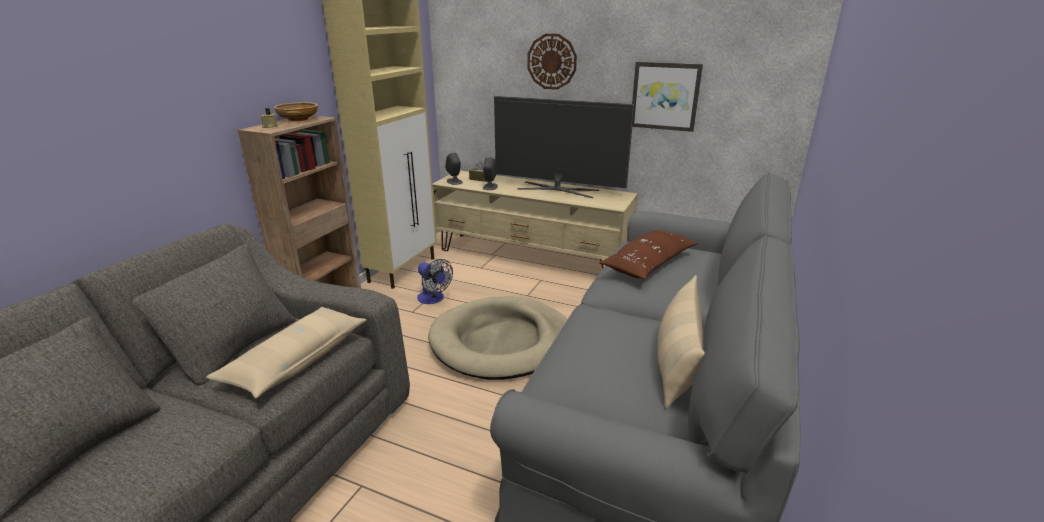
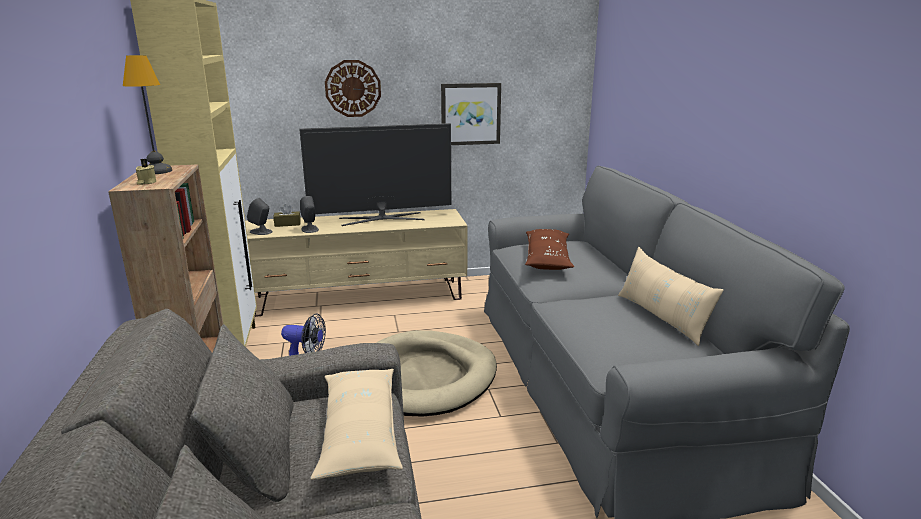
camera: 35 degrees left, 5 degrees down
(298, 119) = (156, 171): beige bowl -> table lamp

